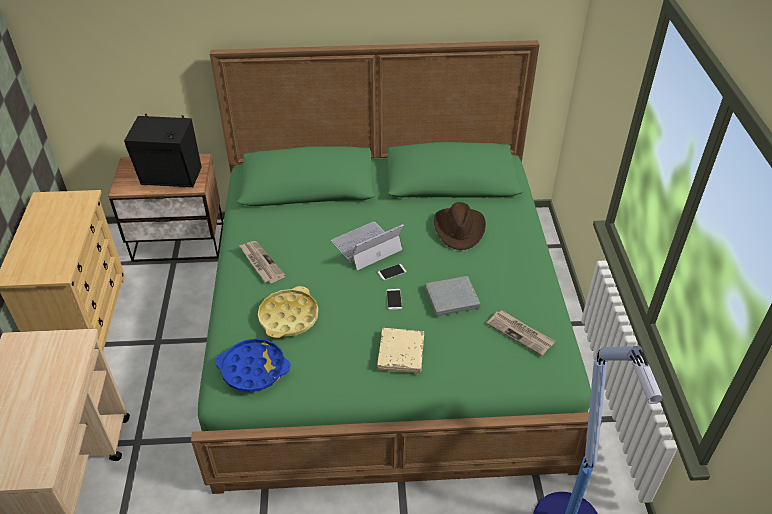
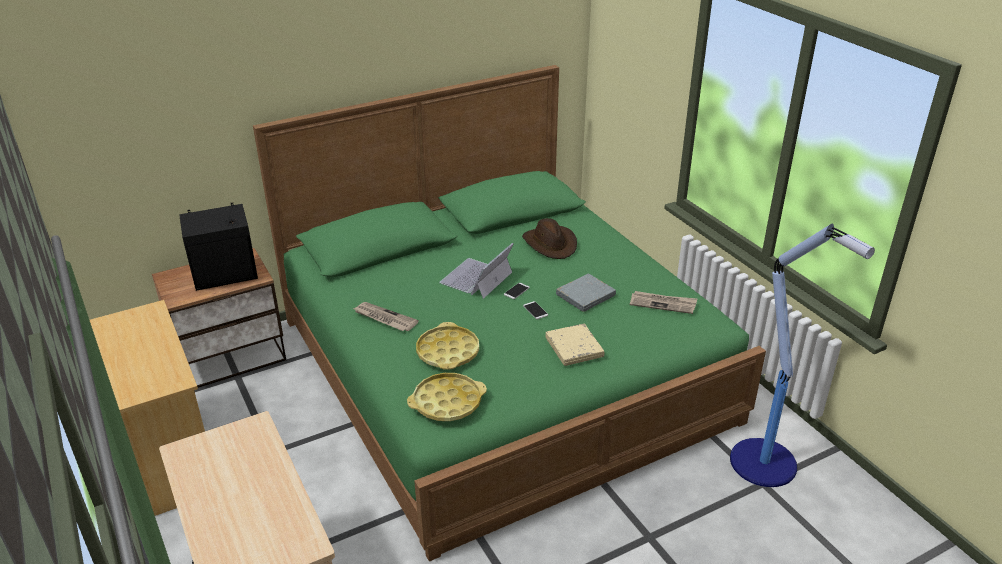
camera: 25 degrees left, 10 degrees down
(253, 369) = (447, 402): blue tray -> yellow tray

